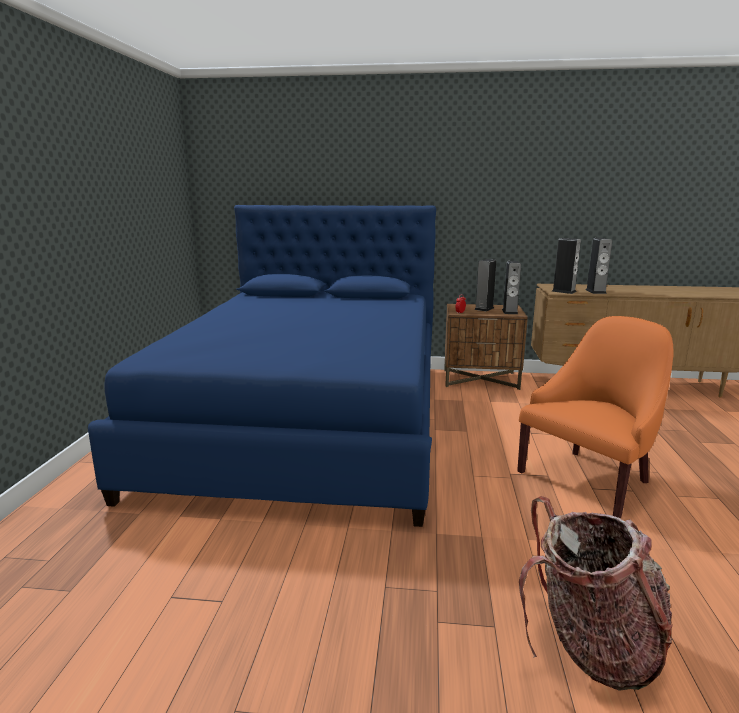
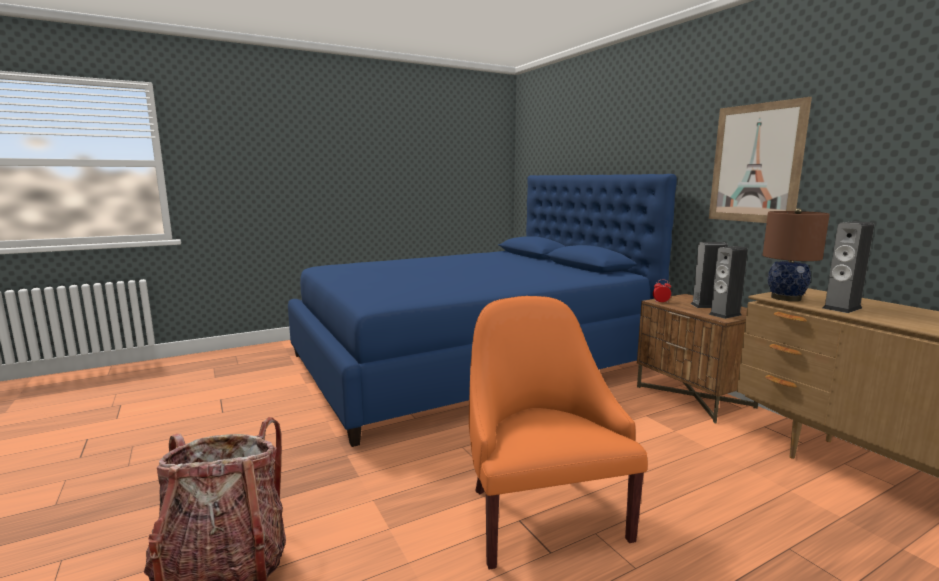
camera: 55 degrees right, 5 degrees down
(499, 198) = (756, 163): none -> picture
(563, 291) = (786, 298): speaker -> brown table lamp
(588, 478) = (540, 513): orange armchair -> orange armchair turned 120 degrees counterclockwise

